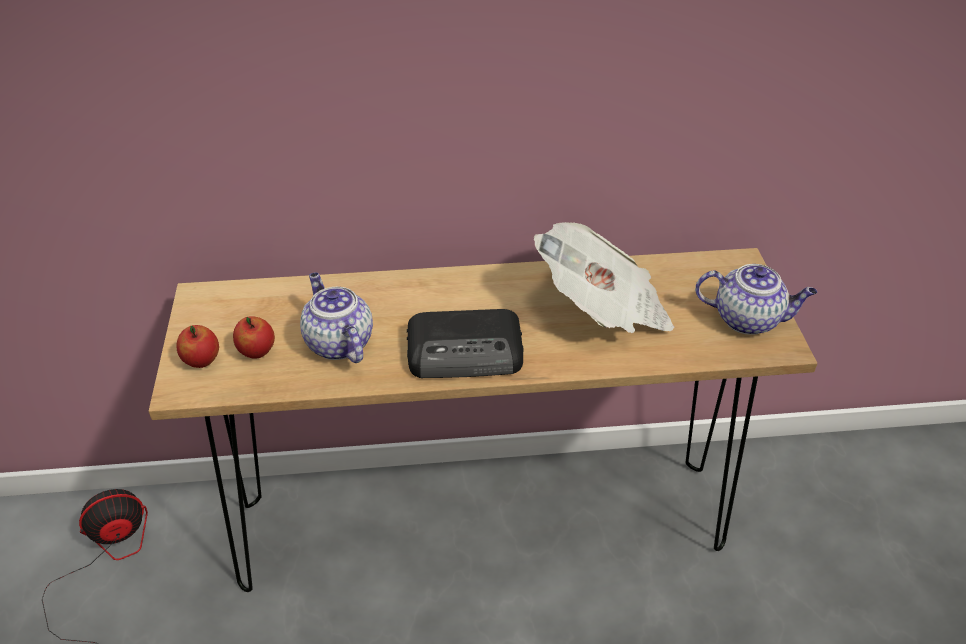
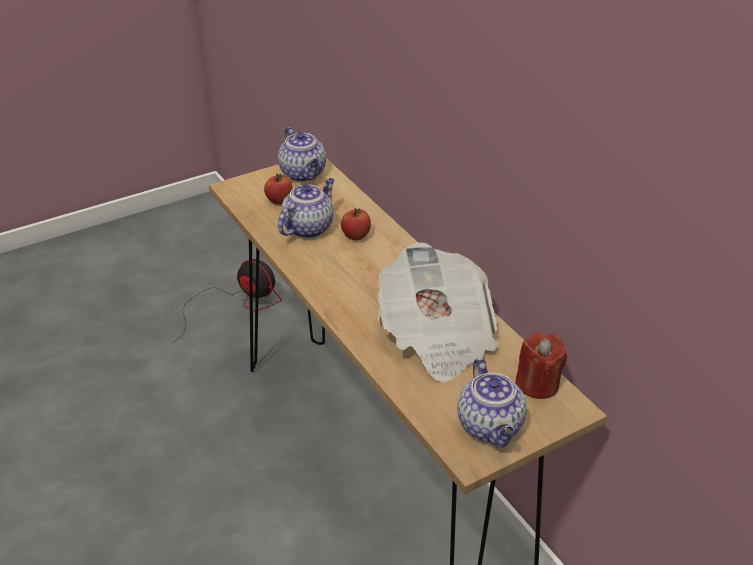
camera: 65 degrees right, 5 degrees down
(202, 361) = (258, 185): apple -> apple (356, 236)
(217, 312) = (304, 174): none -> teapot
(467, 352) = (338, 283): radio -> none
(702, 270) = (537, 384): none -> red candle

